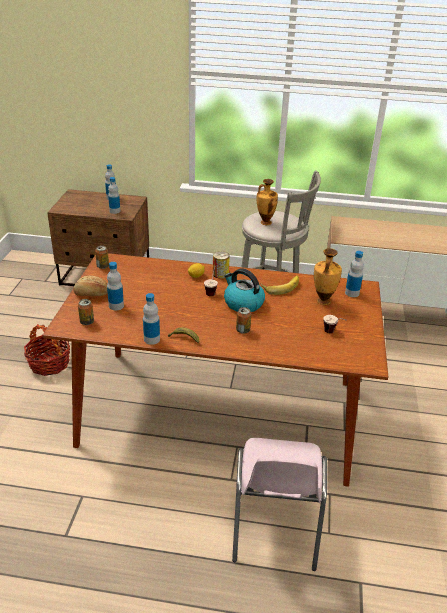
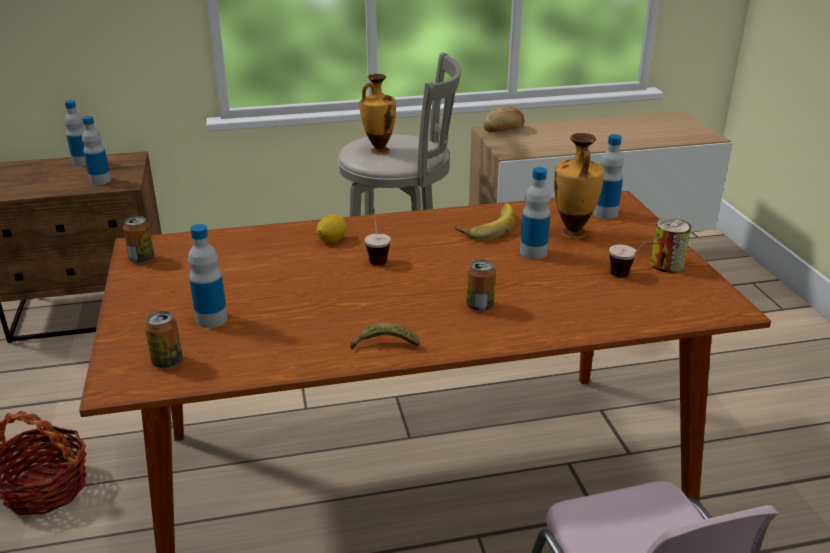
camera: 20 degrees left, 5 degrees down
(92, 294) = (147, 310): bread -> bread (504, 129)
(152, 339) = (323, 361): bottle -> bottle (533, 252)
(220, 274) = (372, 228): can -> can (666, 264)
(243, 303) = (446, 264): kettle -> none

